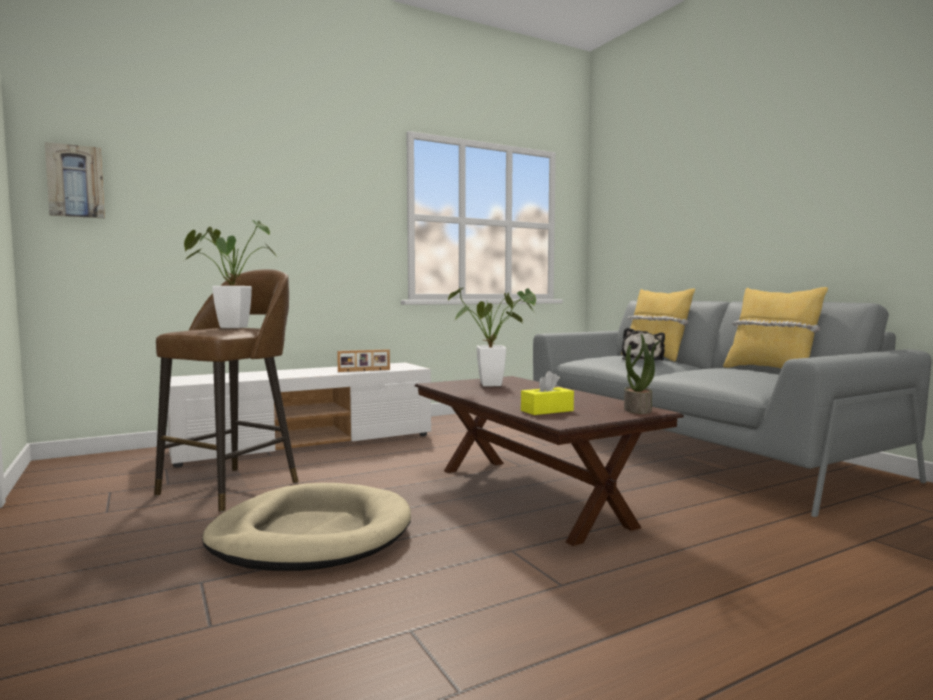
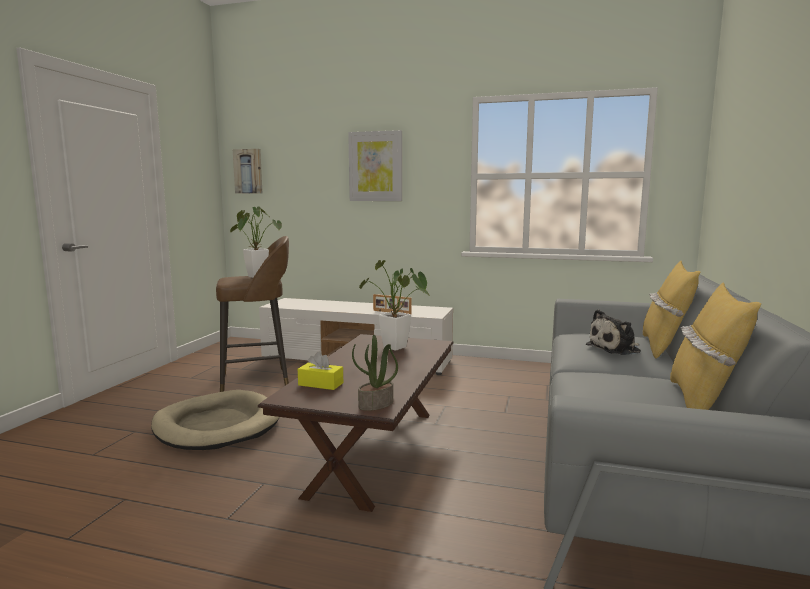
camera: 45 degrees right, 5 degrees up
(295, 195) = (375, 166): none -> picture

